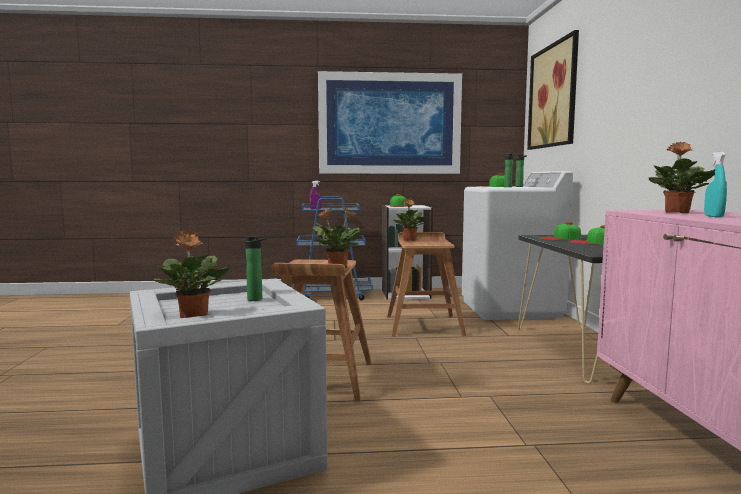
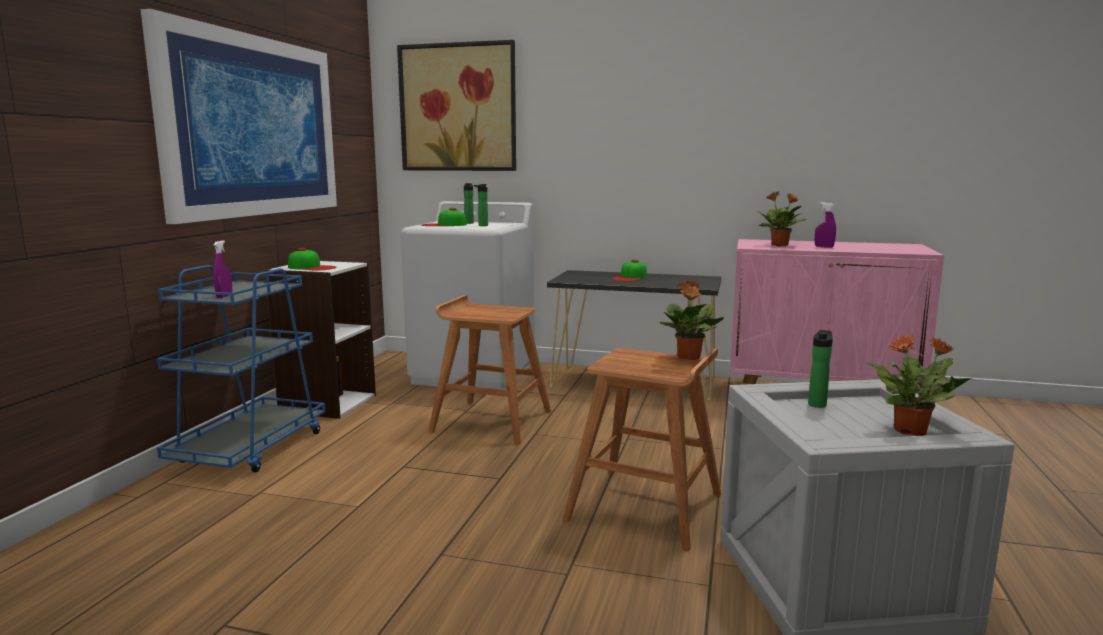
camera: 70 degrees left, 5 degrees up
(409, 240) = (464, 314): potted plant -> none
(560, 238) = (590, 278): cap -> none
(713, 216) = (824, 247): turquoise spray bottle -> purple spray bottle

